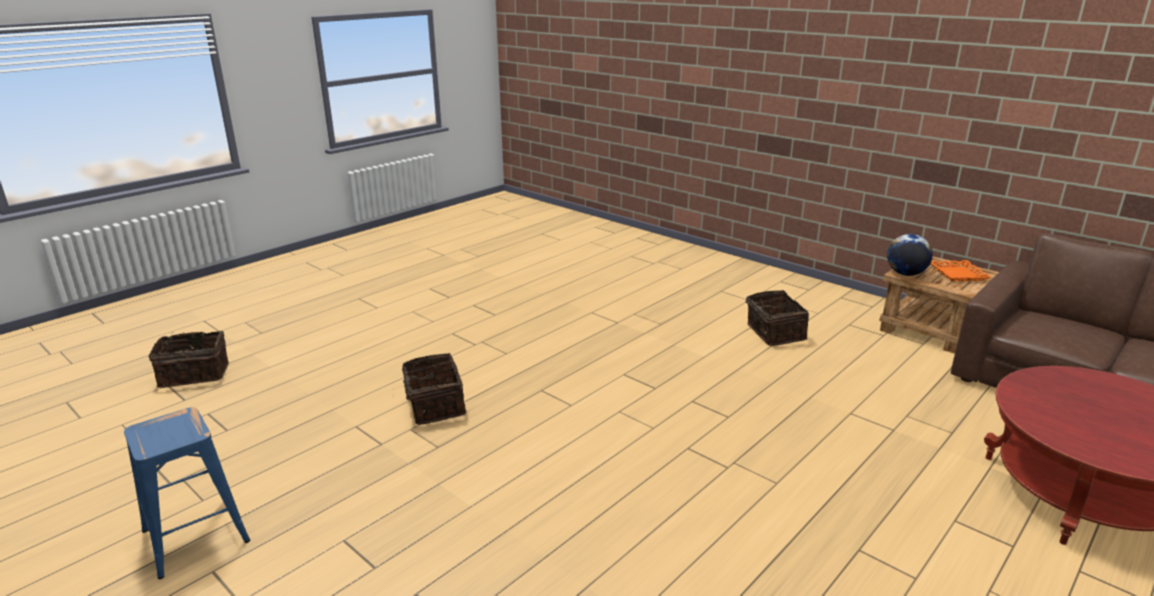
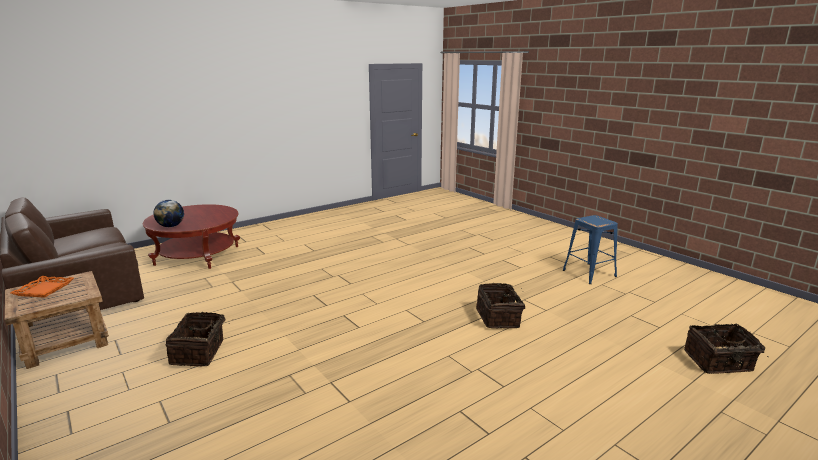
camera: 170 degrees left, 5 degrees down
(905, 274) = (84, 294): globe -> globe (171, 226)

